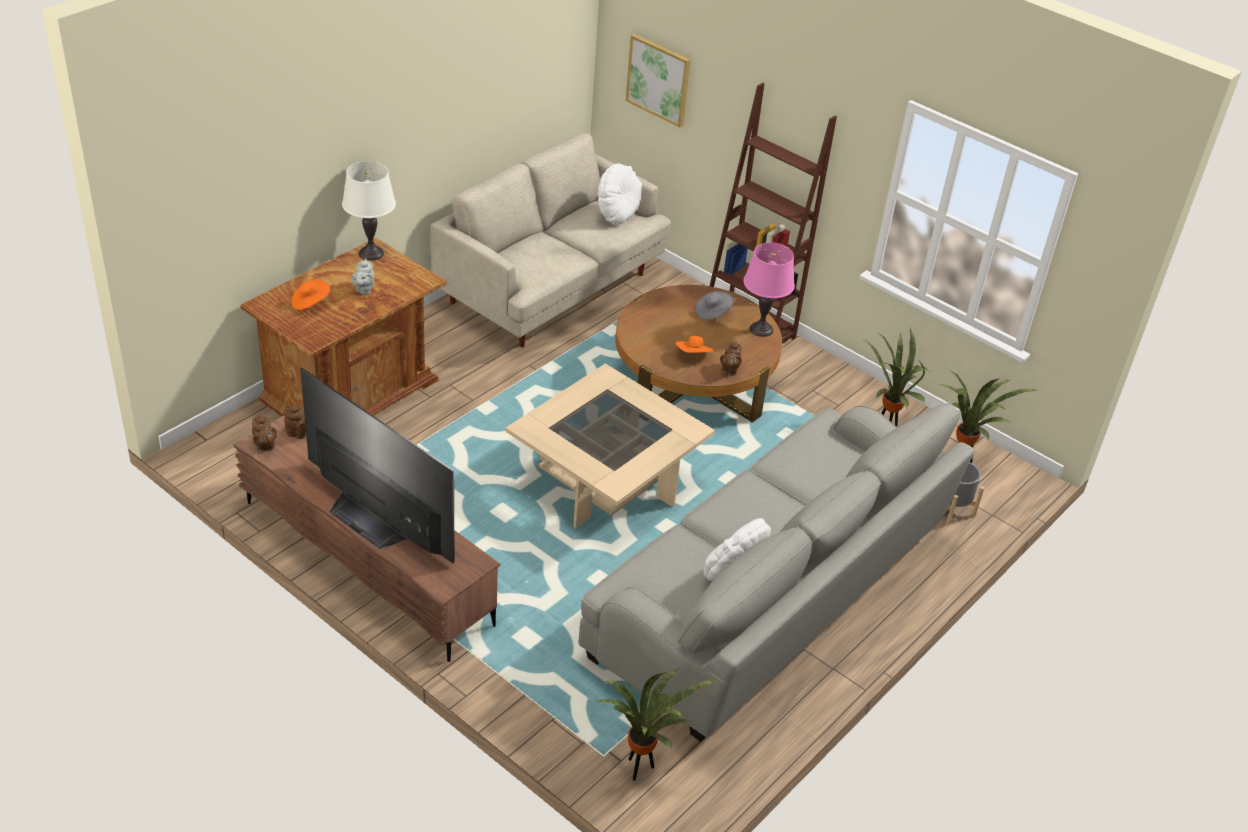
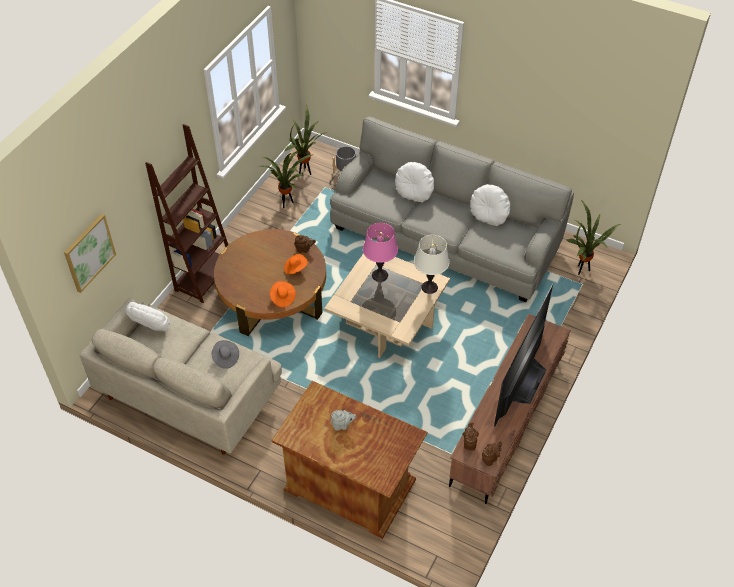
camera: 100 degrees left, 10 degrees up
(310, 303) = (371, 452): orange hat -> orange hat (282, 298)
(371, 253) = (294, 435): white table lamp -> white table lamp (429, 287)
(712, 312) = (245, 266): grey hat -> grey hat (225, 358)
(761, 329) = (255, 240): pink table lamp -> pink table lamp (380, 275)
(812, 496) = (414, 195): none -> white pillow

